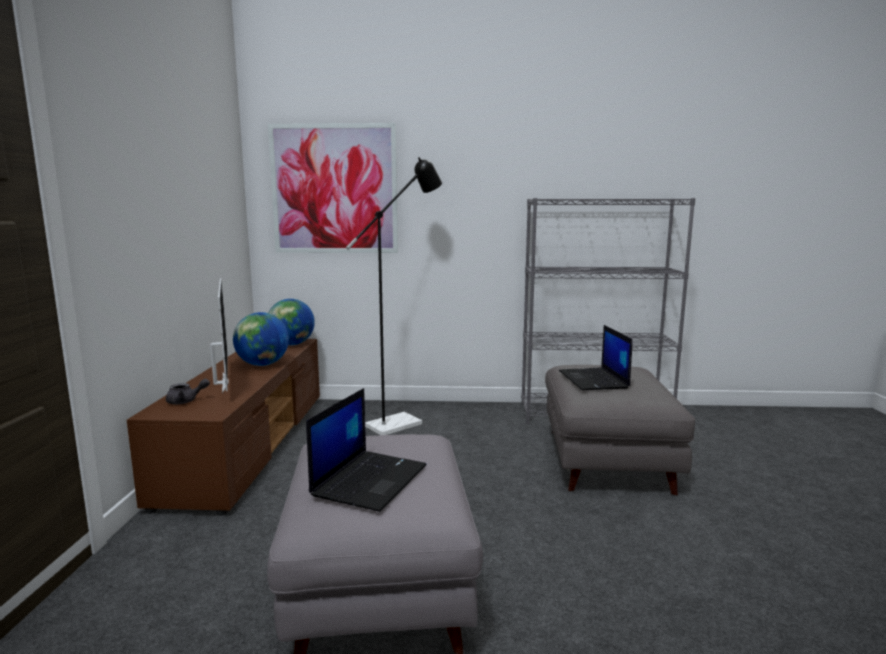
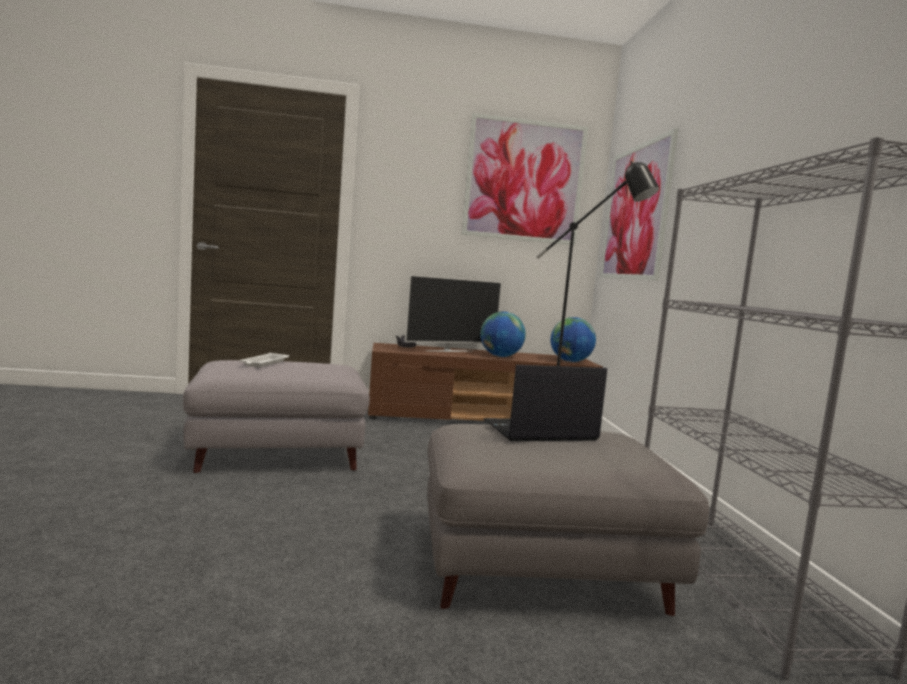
camera: 80 degrees right, 5 degrees down
(202, 146) = (524, 181): none -> picture
(369, 479) = (264, 363): laptop -> white tray

